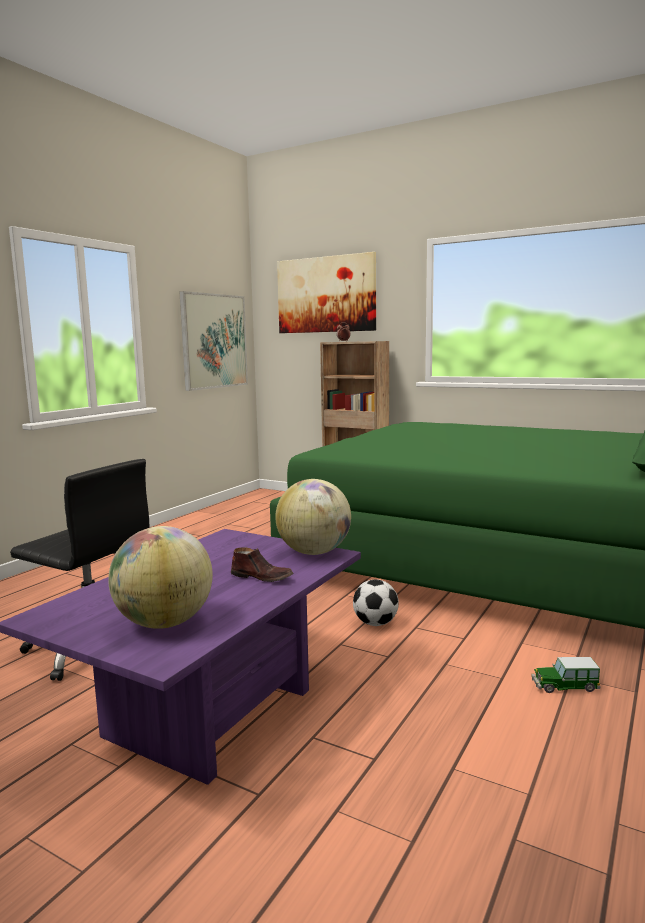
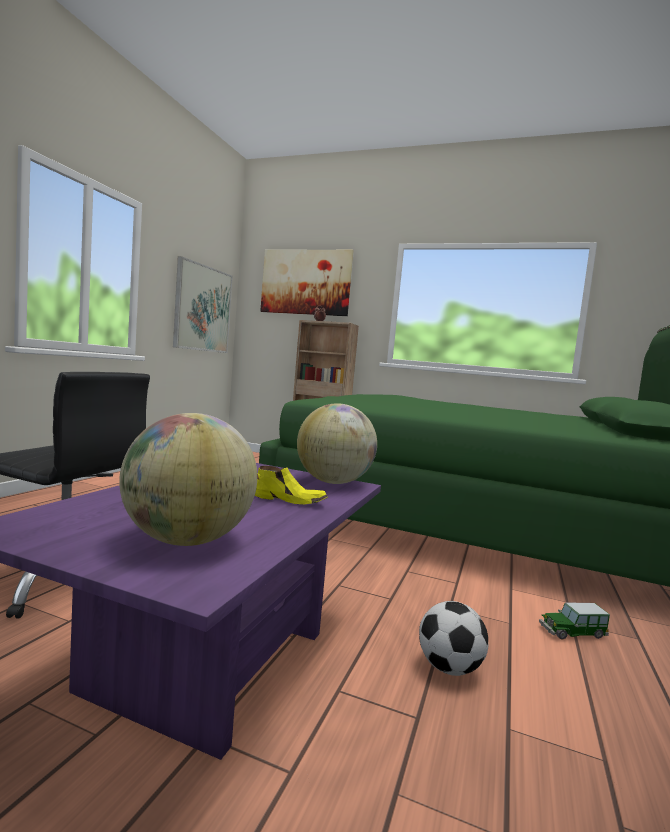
camera: 10 degrees left, 5 degrees down
(262, 577) = (289, 500): brown shoe -> yellow shoe
(376, 623) = (367, 566): football -> football (449, 668)

